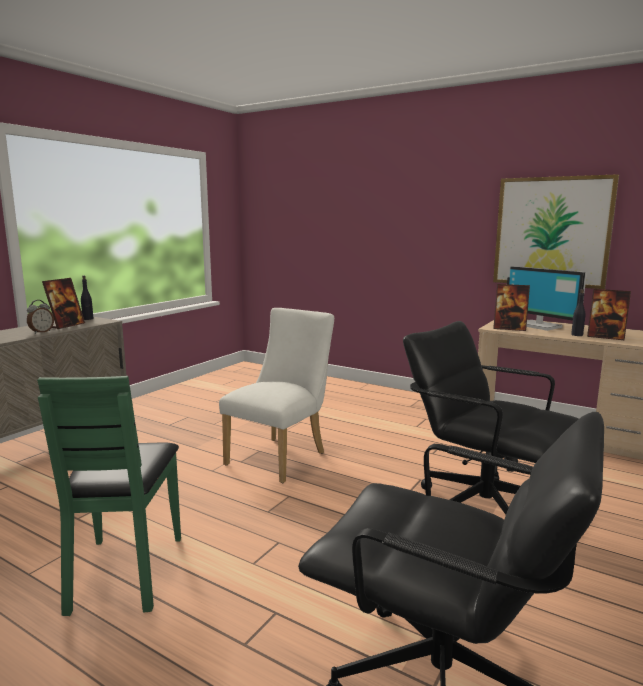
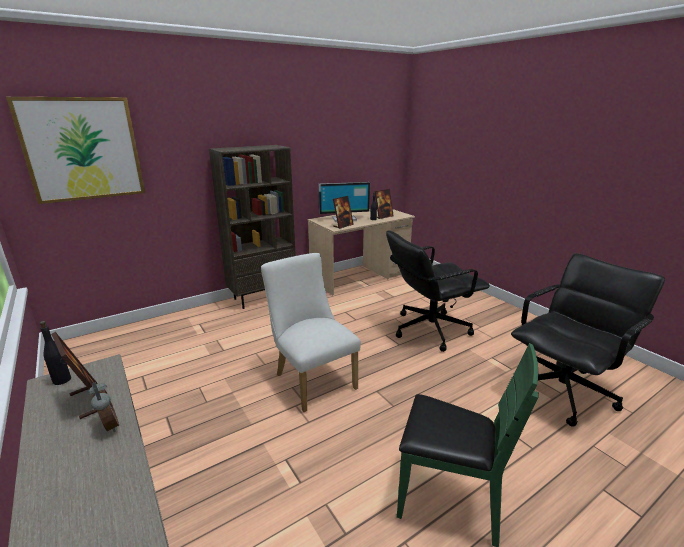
camera: 65 degrees left, 10 degrees up
(409, 397) = (263, 297): none -> brown bookcase
(552, 232) = (329, 157): picture -> picture (83, 149)

